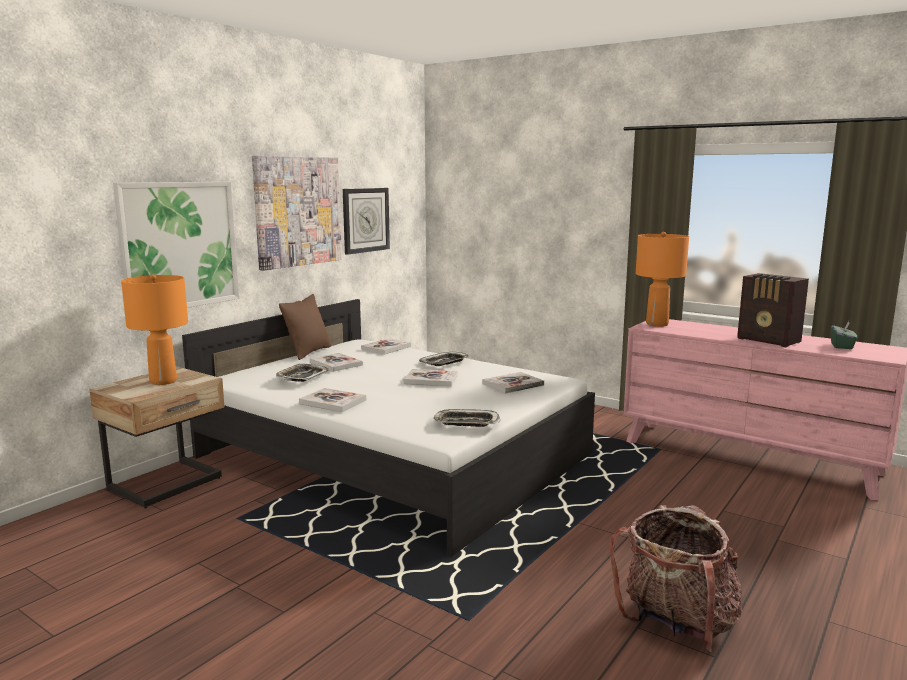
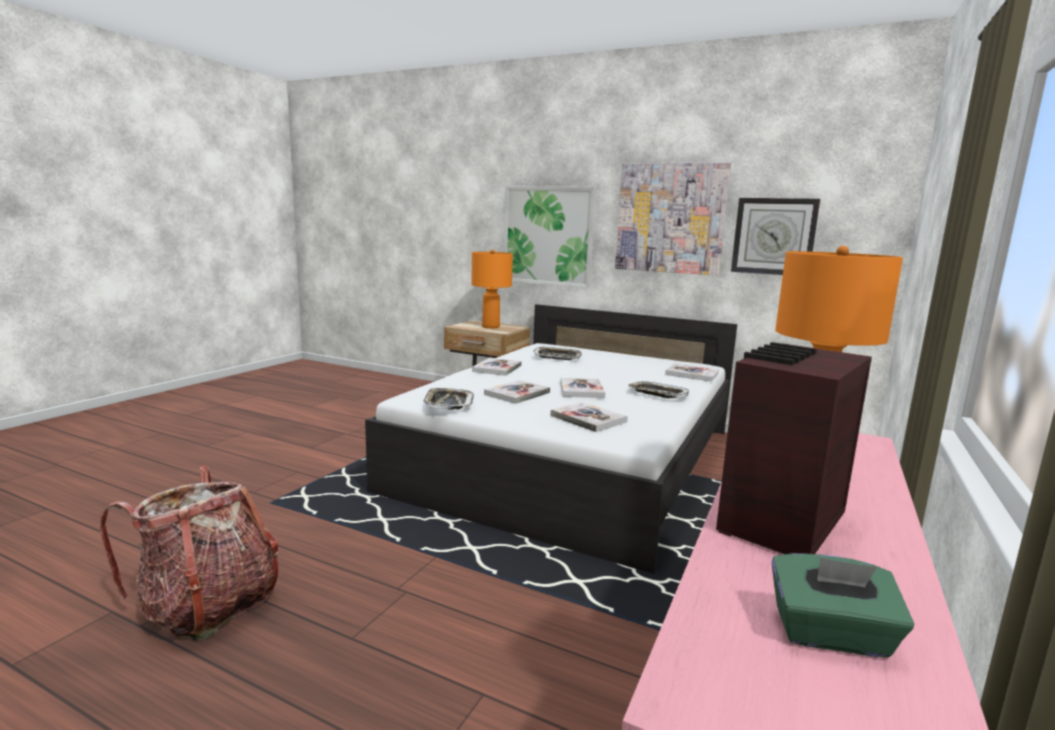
camera: 80 degrees right, 0 degrees up
(308, 352) = (643, 356): brown pillow -> none
(336, 364) = (610, 363): book -> book (517, 393)

